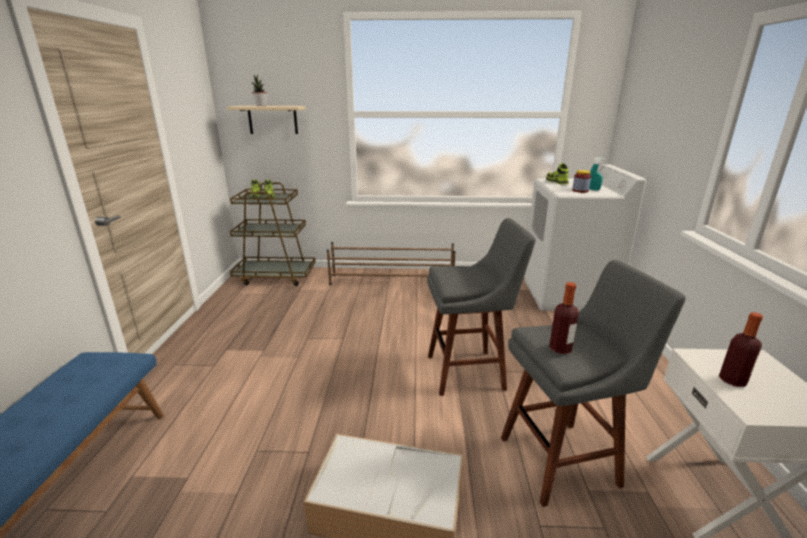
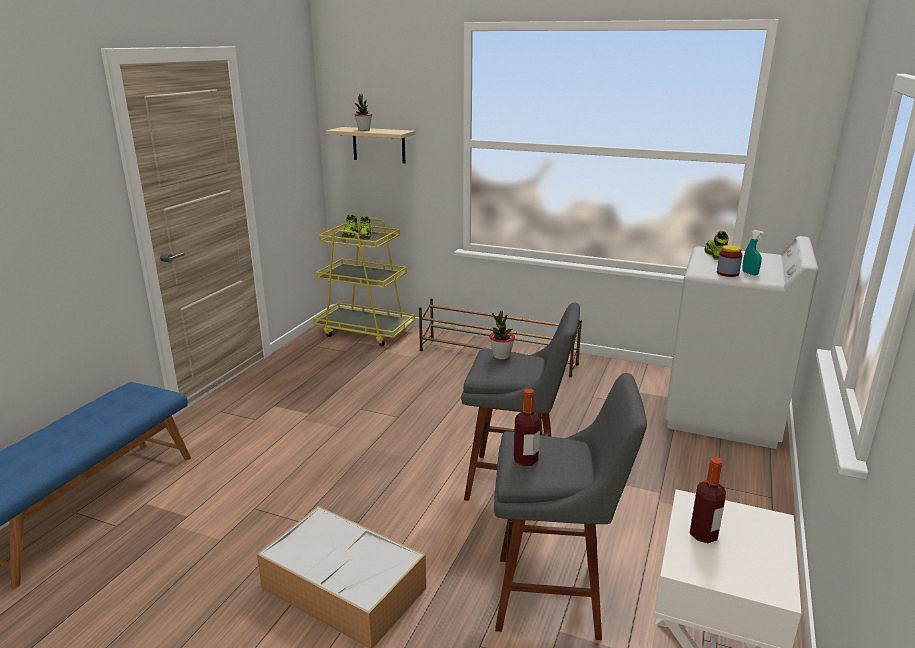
camera: 20 degrees right, 0 degrees up
(276, 276) = (365, 331): brown cart -> yellow cart
(454, 270) = (501, 356): none -> potted plant

